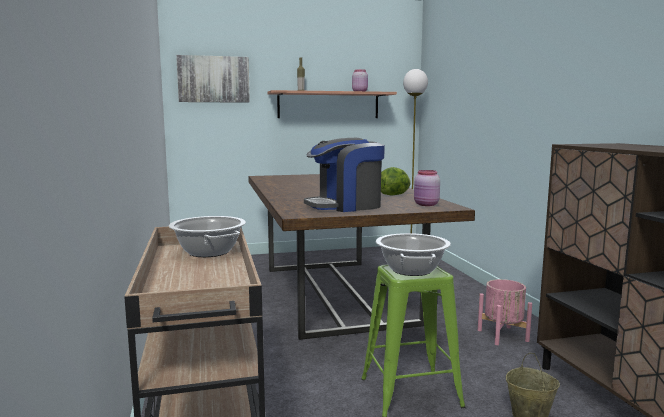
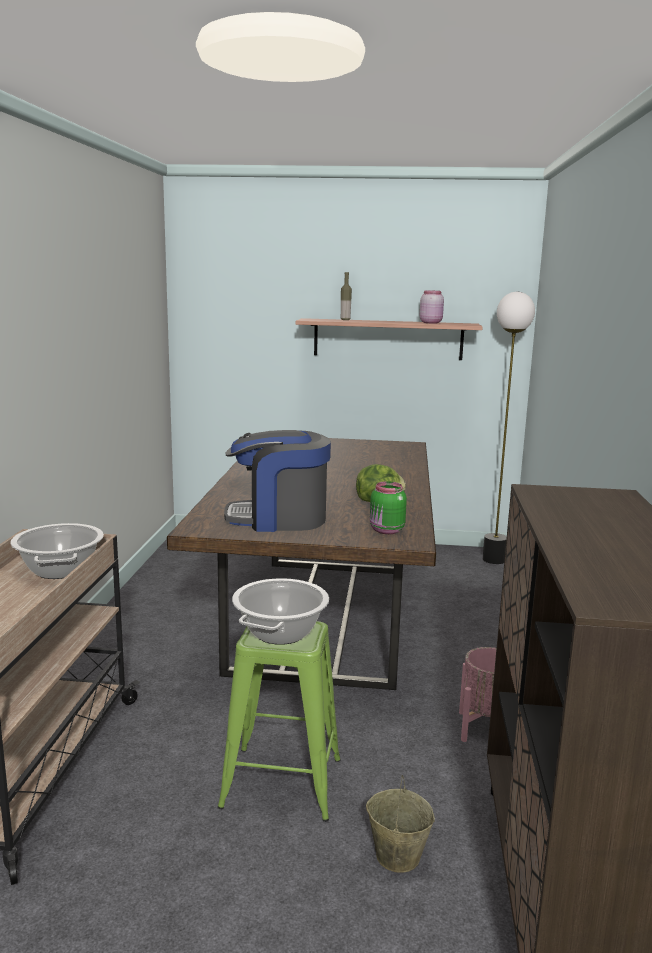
camera: 20 degrees right, 5 degrees up
(213, 79) = (231, 300): picture -> none
(426, 205) = (386, 531): pink jar -> green jar

